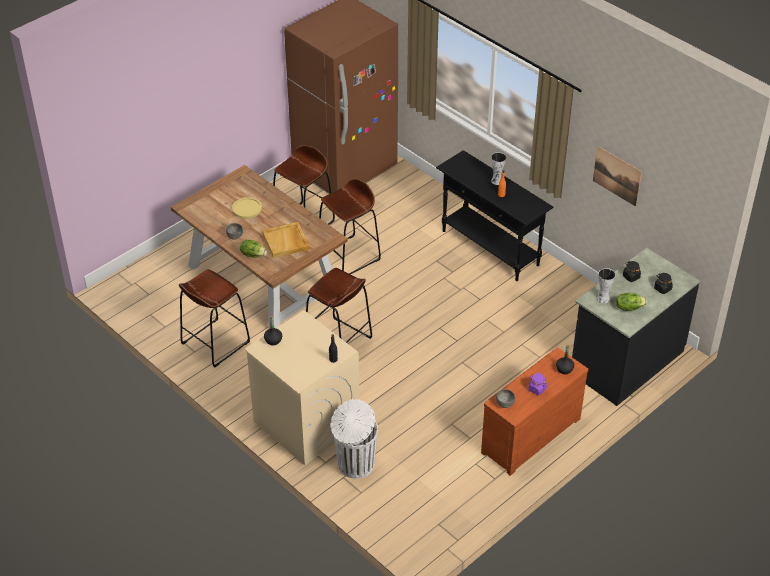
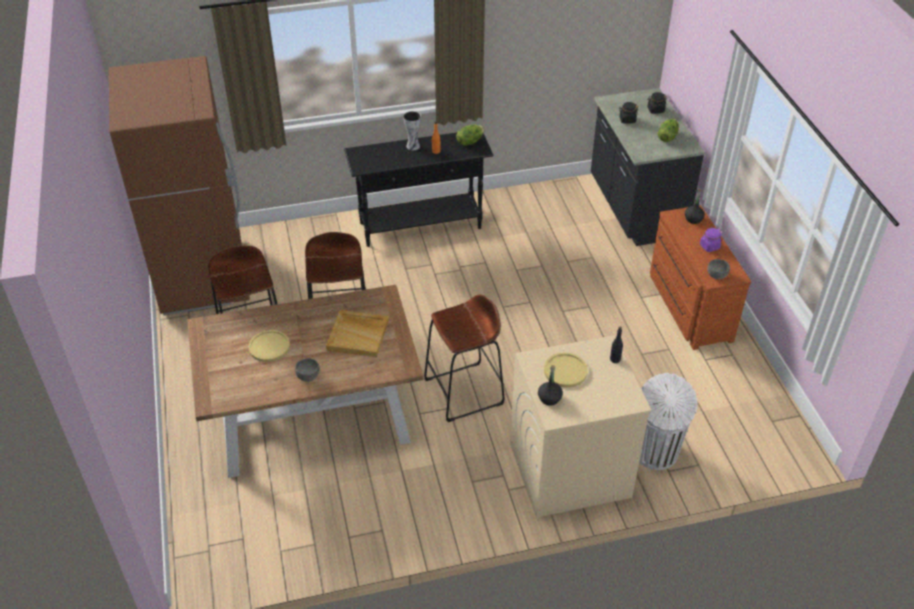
camera: 60 degrees left, 0 degrees up
(215, 343) = (382, 503): brown stool -> none
(253, 254) = (355, 372): lettuce -> lettuce (469, 141)
(304, 339) = (565, 371): none -> yellow plate
(602, 298) = (644, 147): vase -> none
(617, 176) = (540, 48): picture -> none

